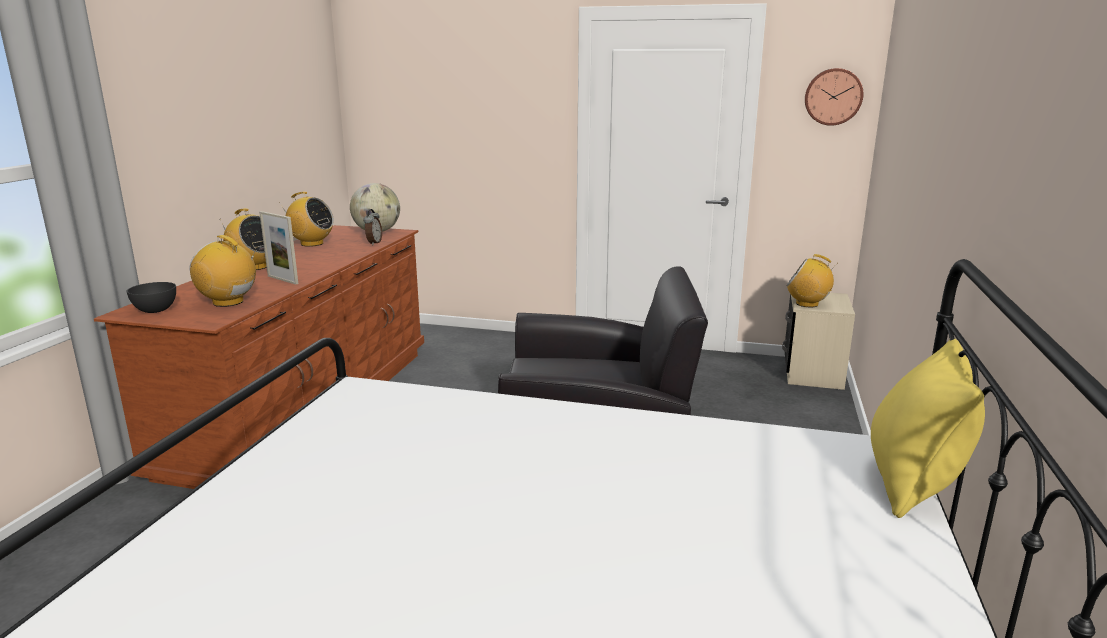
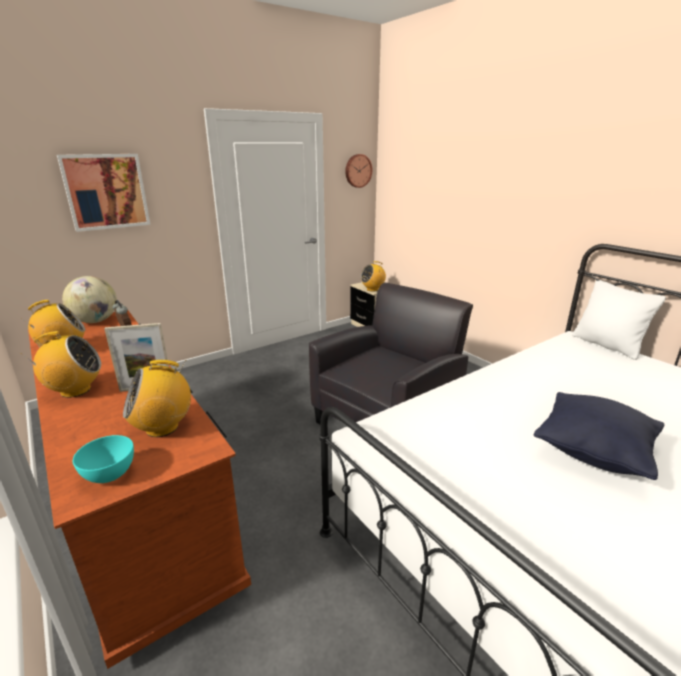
camera: 50 degrees left, 5 degrees up
(155, 310) = (109, 475): grey bowl -> turquoise bowl
(457, 103) = (106, 192): none -> picture
(475, 518) = (593, 452): none -> black pillow
(912, 482) = (607, 345): yellow pillow -> white pillow

